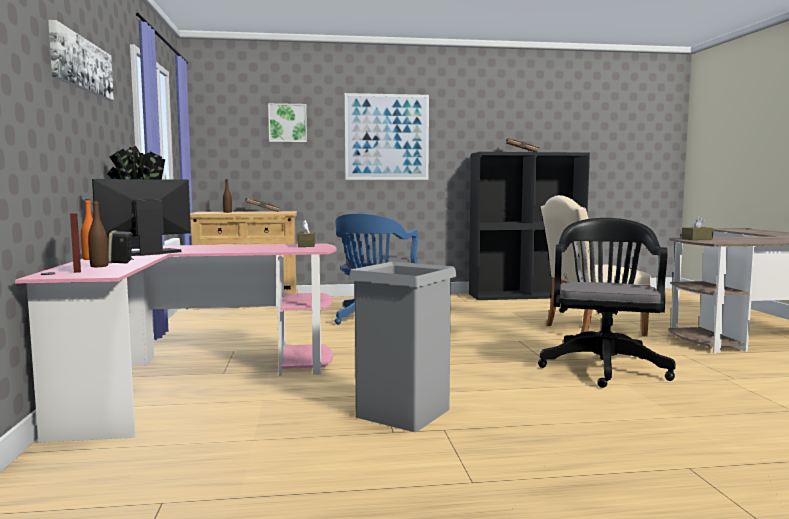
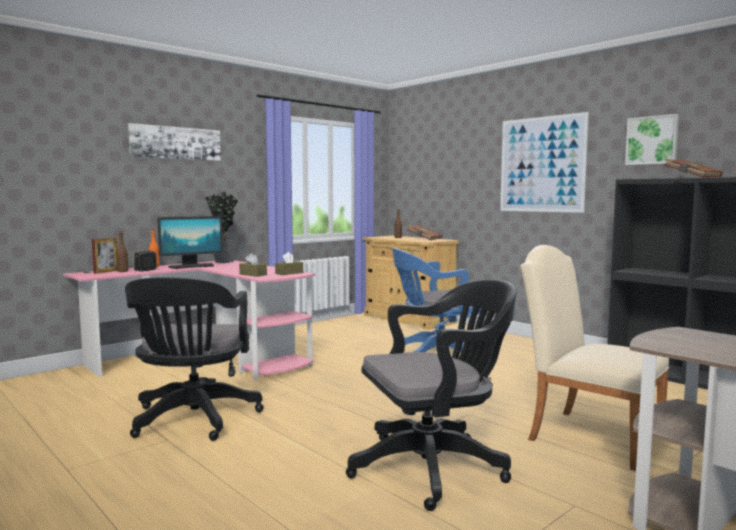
camera: 55 degrees right, 0 degrees up
(147, 253) = (192, 266): monitor -> monitor turned 135 degrees clockwise
(287, 123) = (456, 156): picture -> picture (652, 140)
(402, 413) = (193, 420): grey trash can -> black office chair
(697, 239) = (687, 336): brown tissue box -> brown tissue box (253, 274)

